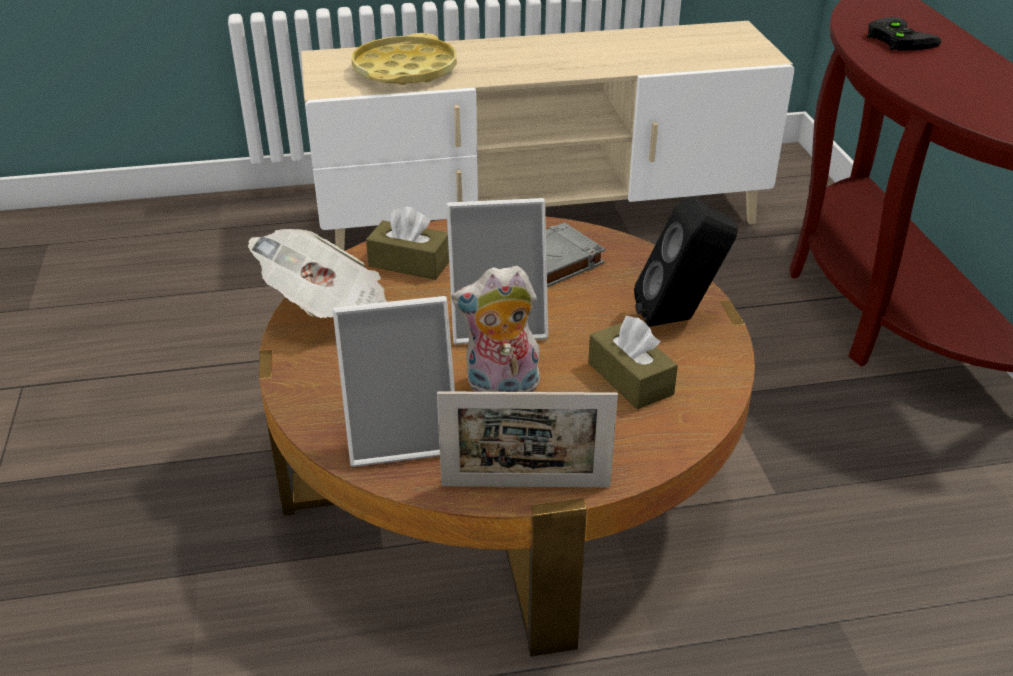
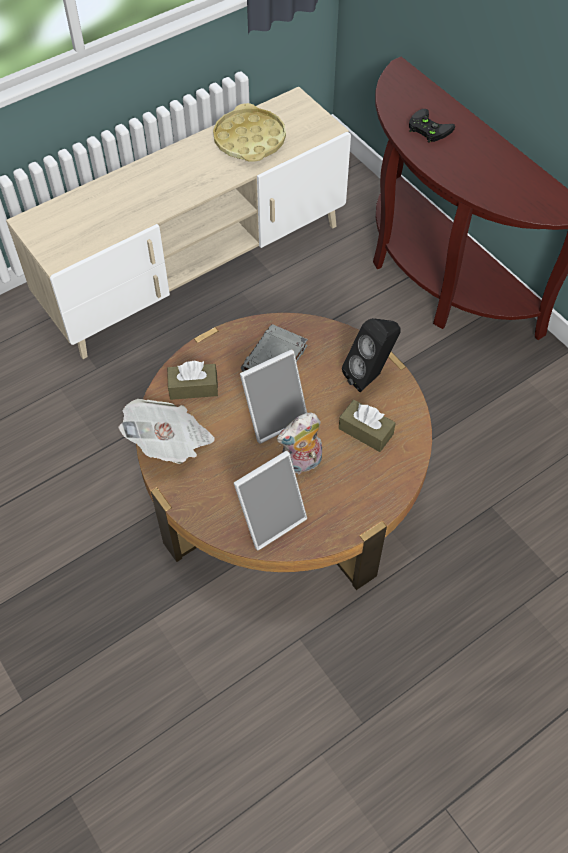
camera: 25 degrees left, 20 degrees up
(405, 70) = (97, 220): yellow tray -> yellow tray (249, 140)
(525, 486) = (351, 525): picture frame -> none

